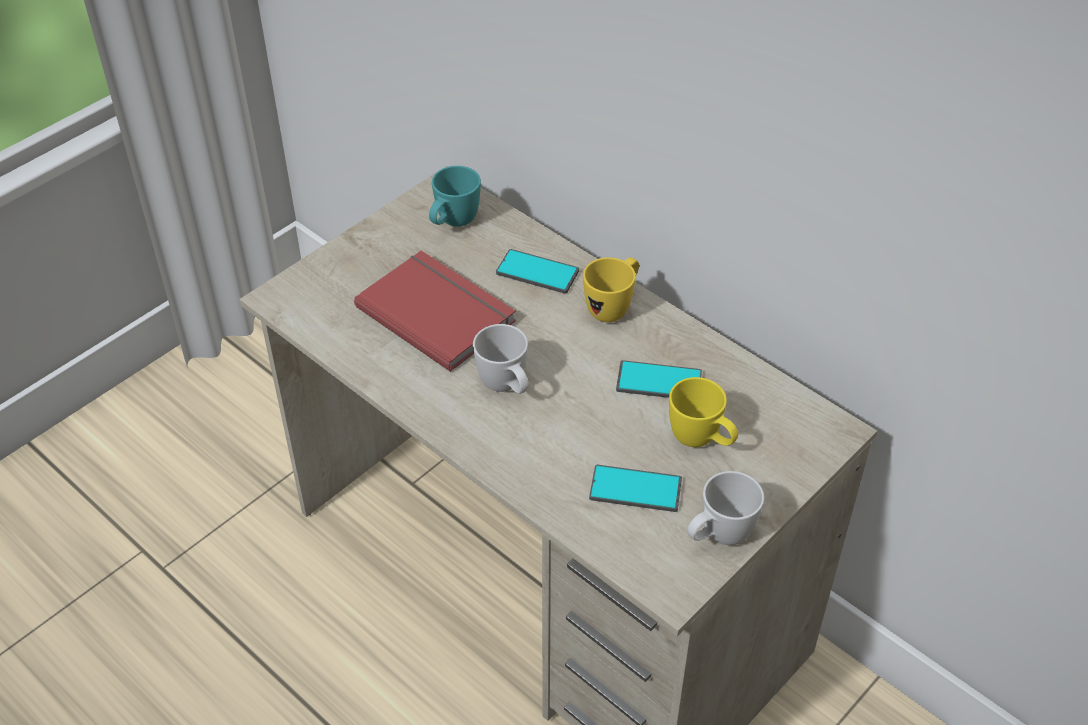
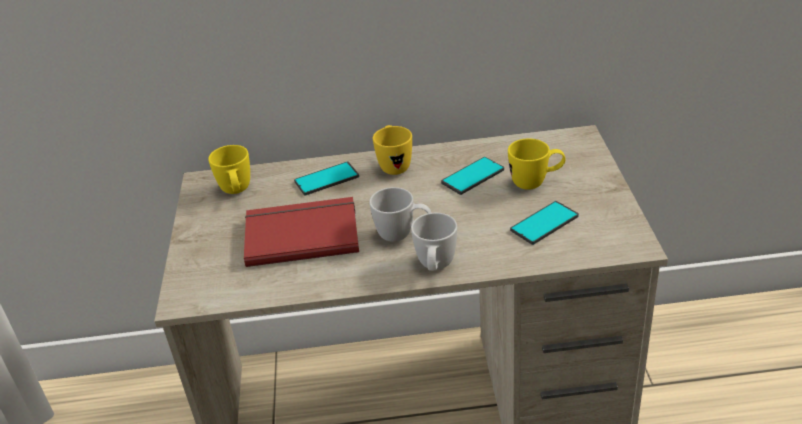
camera: 45 degrees left, 10 degrees down
(453, 224) = (237, 192): turquoise mug -> yellow mug
(718, 537) = (613, 210): white mug -> white mug (435, 268)

